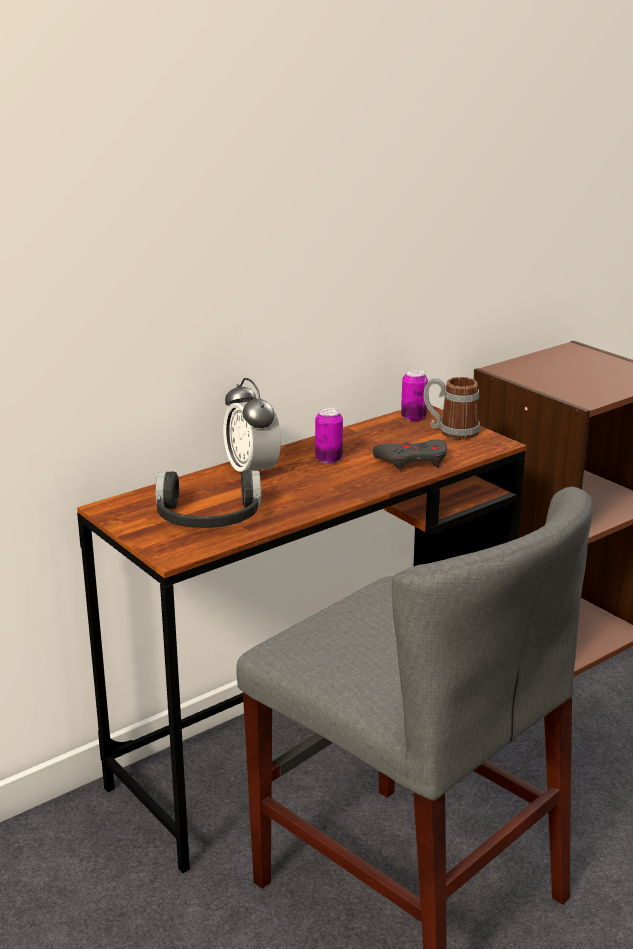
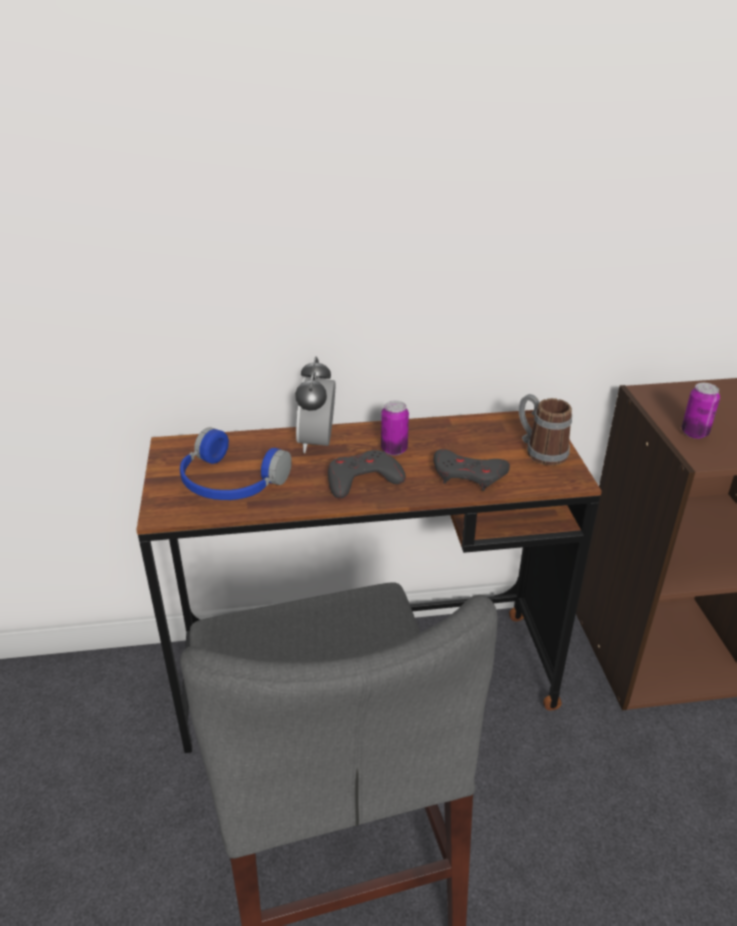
camera: 30 degrees right, 10 degrees up
(208, 518) = (229, 483): black headphones -> blue headphones
(328, 486) = (362, 480): none -> grey game controller
(413, 417) = (520, 423): can -> can (694, 433)

